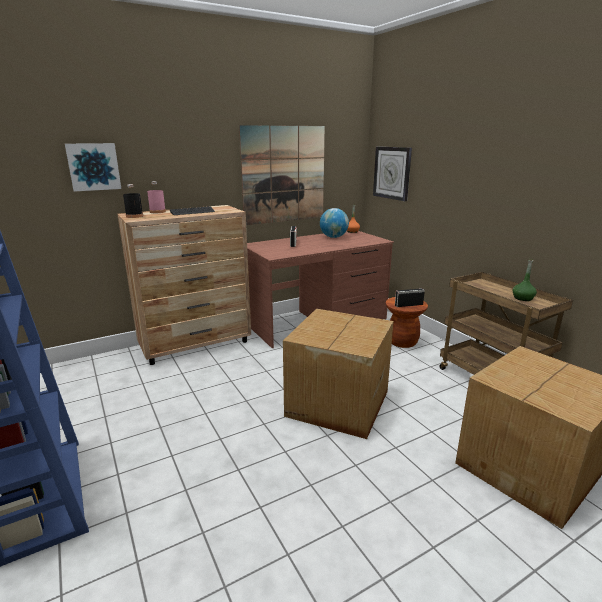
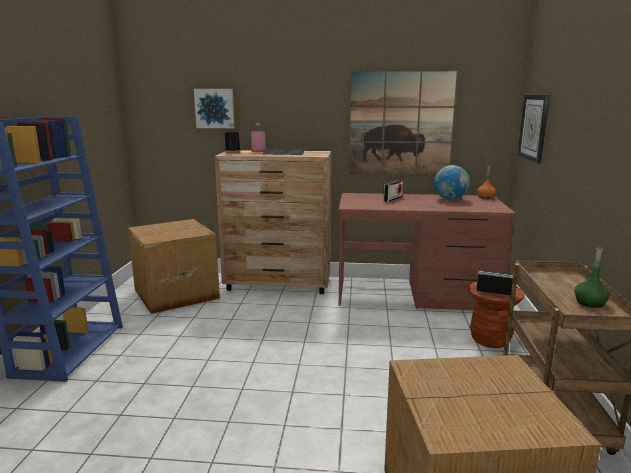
camera: 35 degrees right, 5 degrees down
(336, 404) = (335, 370): cardboard box -> cardboard box (175, 294)

